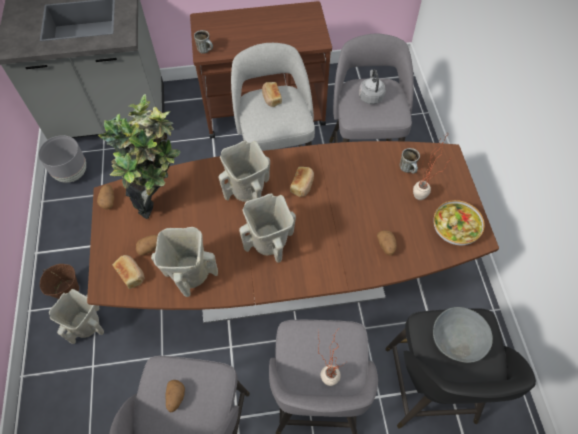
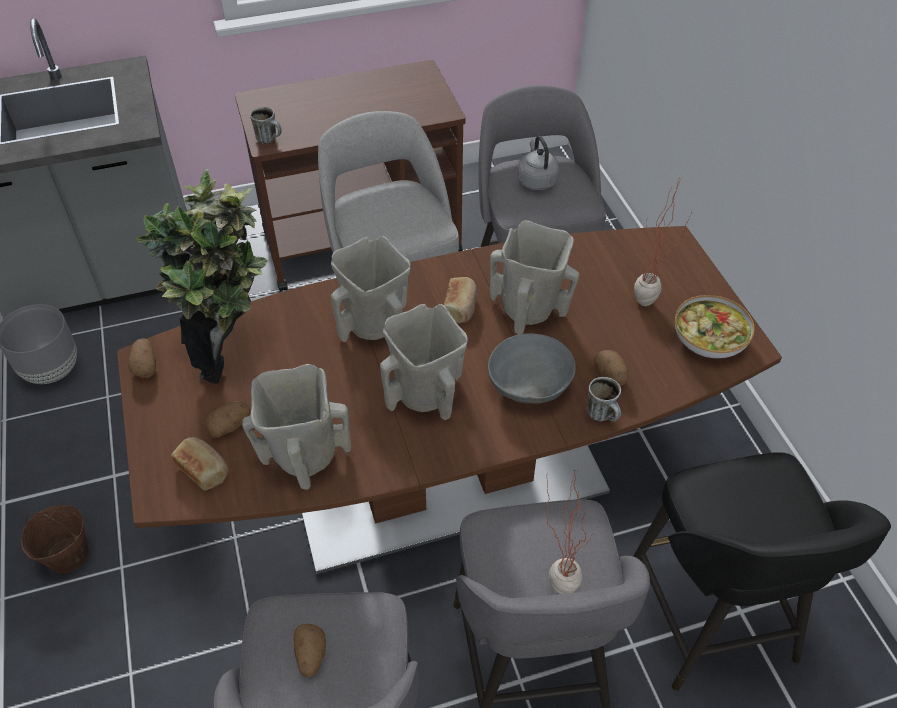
camera: 10 degrees left, 10 degrees down
(87, 326) = (111, 609): beige vase -> beige vase (530, 310)
(271, 98) = (383, 198): bread -> none
(408, 170) = (619, 267): mug -> mug (603, 416)
(457, 340) = (751, 499): grey bowl -> grey bowl (530, 383)

